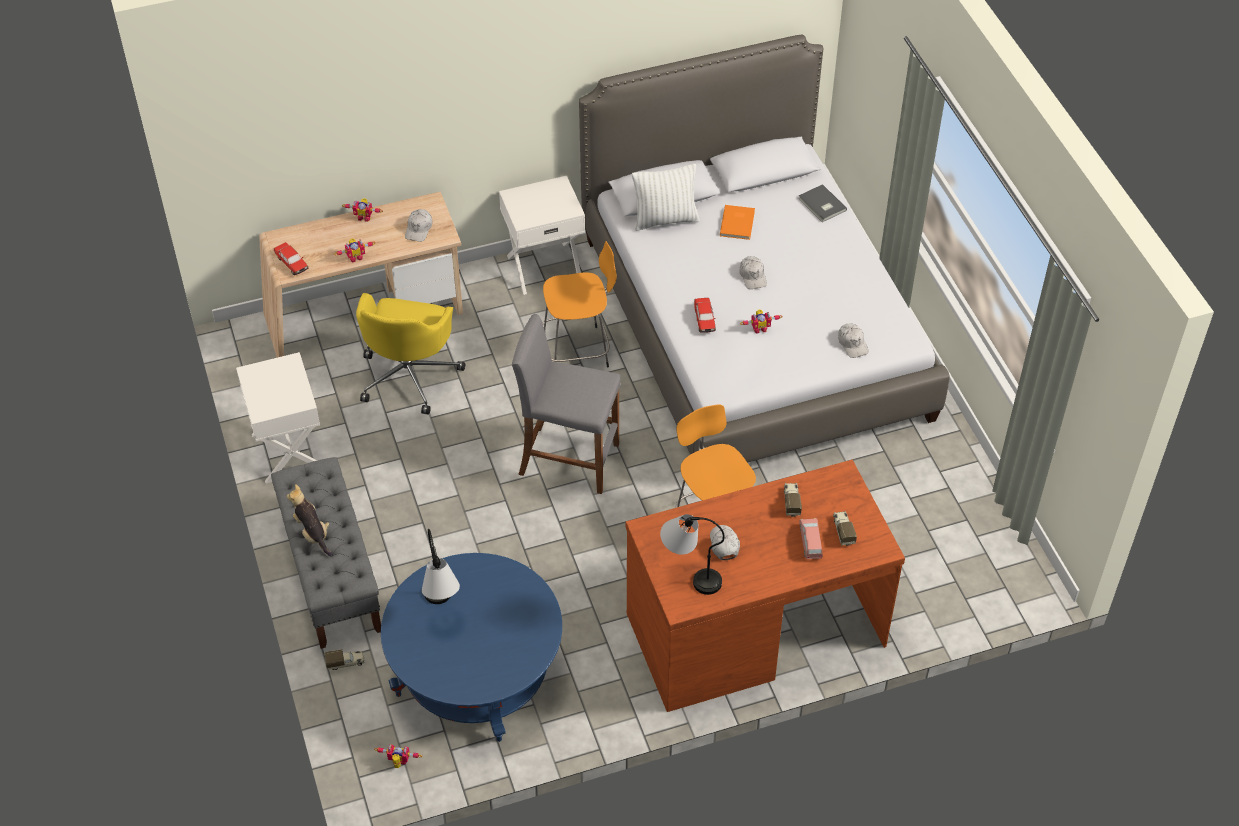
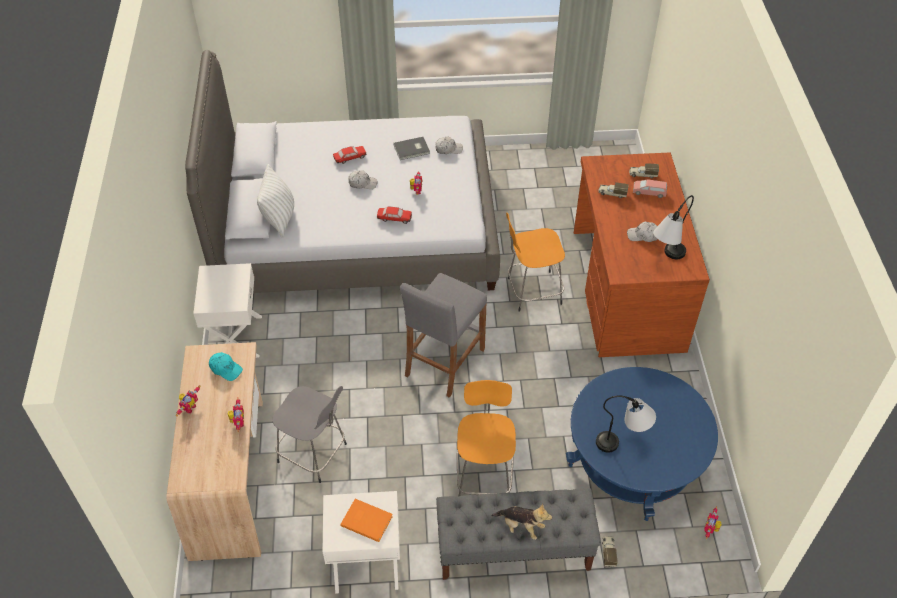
camera: 75 degrees left, 0 degrees up
(291, 263) = (221, 475): toy car -> toy car (350, 158)
(313, 533) = (521, 526): plush toy -> plush toy turned 135 degrees counterclockwise
(409, 375) = (314, 454): yellow office chair -> grey stool
(419, 229) = (225, 369): white cap -> turquoise cap
(578, 351) = (336, 333): orange stool -> orange stool (484, 476)
(738, 223) = (304, 179): orange book -> orange book (366, 520)
(821, 205) = (308, 132): grey book -> grey book (412, 149)

